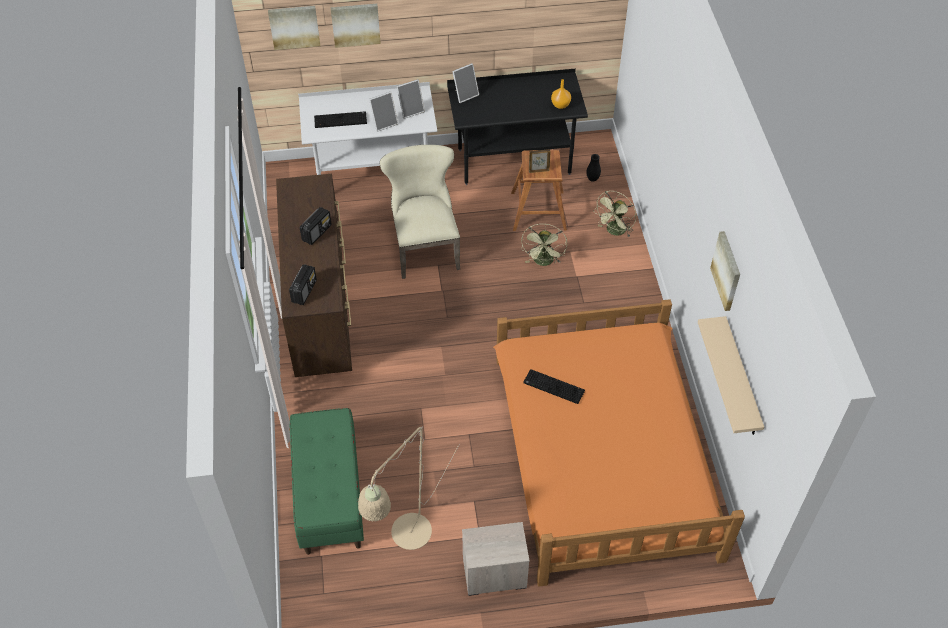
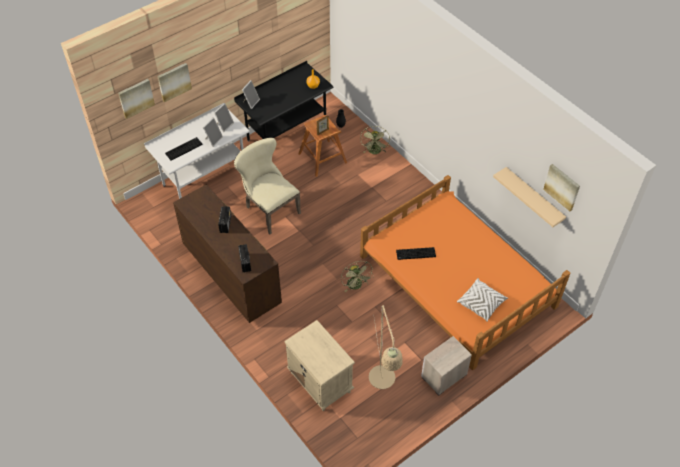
camera: 30 degrees left, 0 degrees up
(329, 496) = (319, 382): green bench -> beige nightstand
(543, 262) = (347, 187): green fan -> green fan (356, 286)
(596, 498) = (481, 303): none -> white pillow
(727, 271) = (500, 140): picture -> picture (562, 187)

